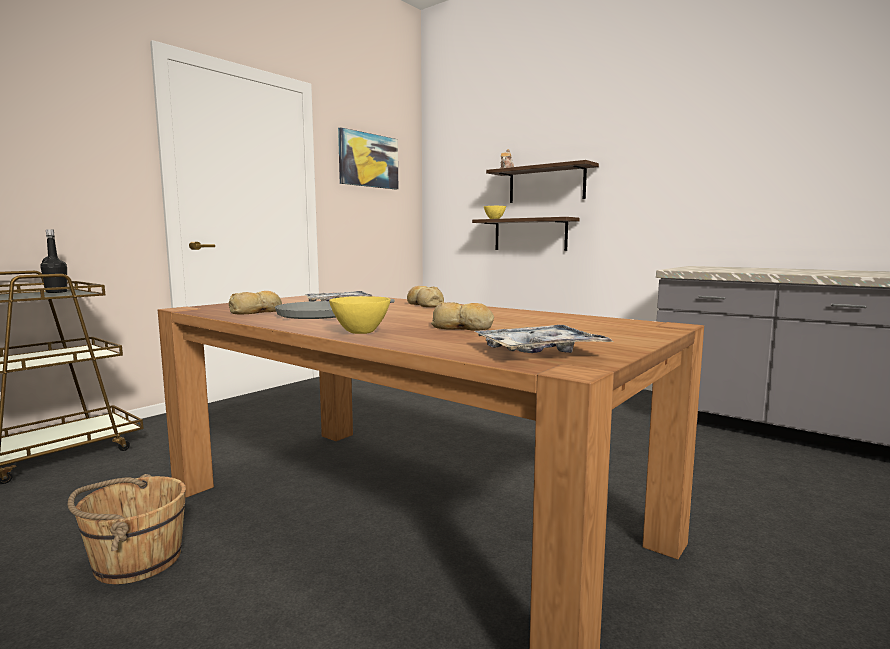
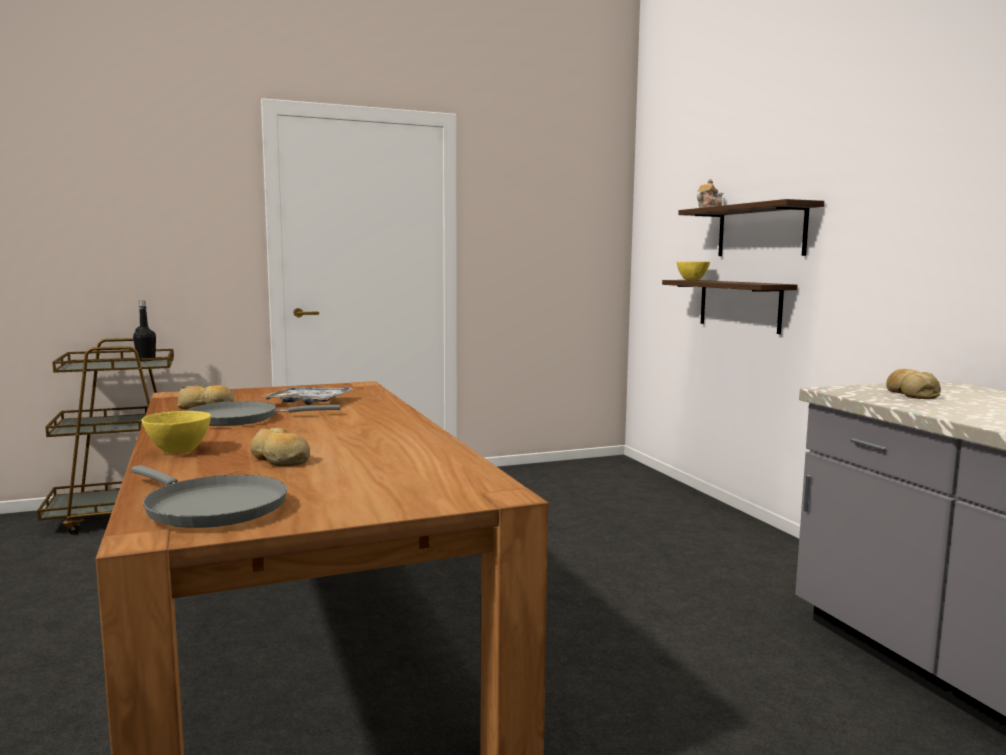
camera: 30 degrees right, 0 degrees up
(136, 560) = (62, 631): brown bucket -> none
(368, 160) = (540, 200): picture -> none
(425, 304) = (383, 415): bread -> bread (911, 394)
(538, 351) = (210, 507): tray -> grey frying pan

